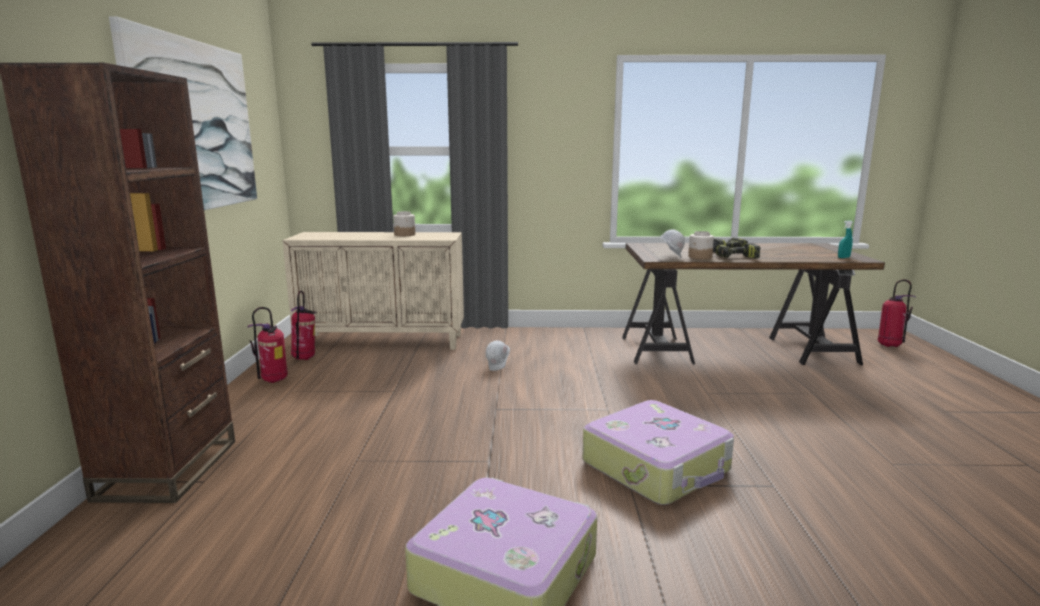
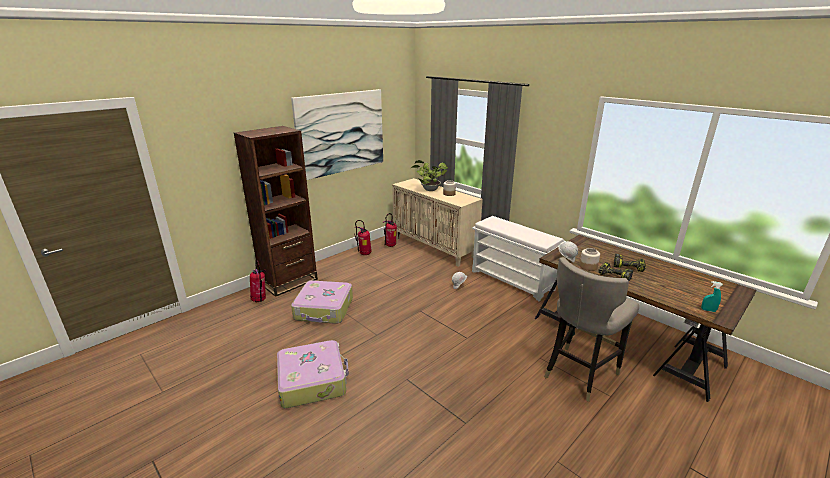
camera: 45 degrees right, 10 degrees up
(363, 236) = (429, 190): none -> potted plant
(546, 341) = (513, 280): none -> white bench
(657, 467) = (433, 379): suitcase -> suitcase (324, 309)
(760, 389) = (578, 374): none -> grey stool
(889, 345) = (784, 403): fire extinguisher -> fire extinguisher (260, 300)

